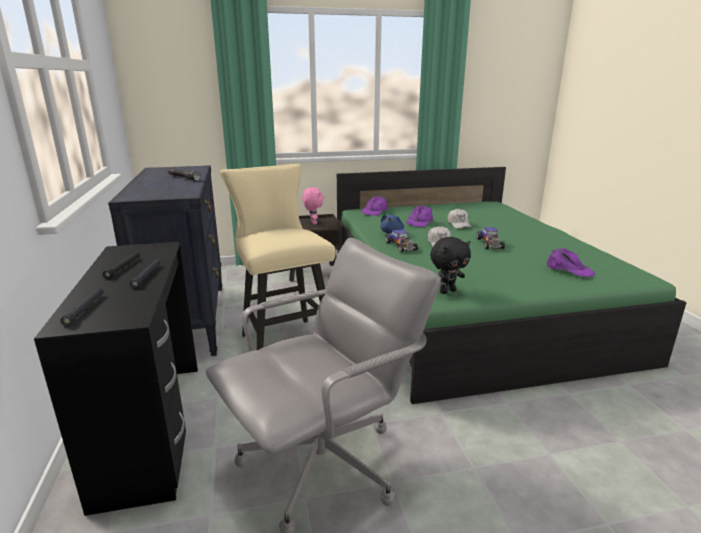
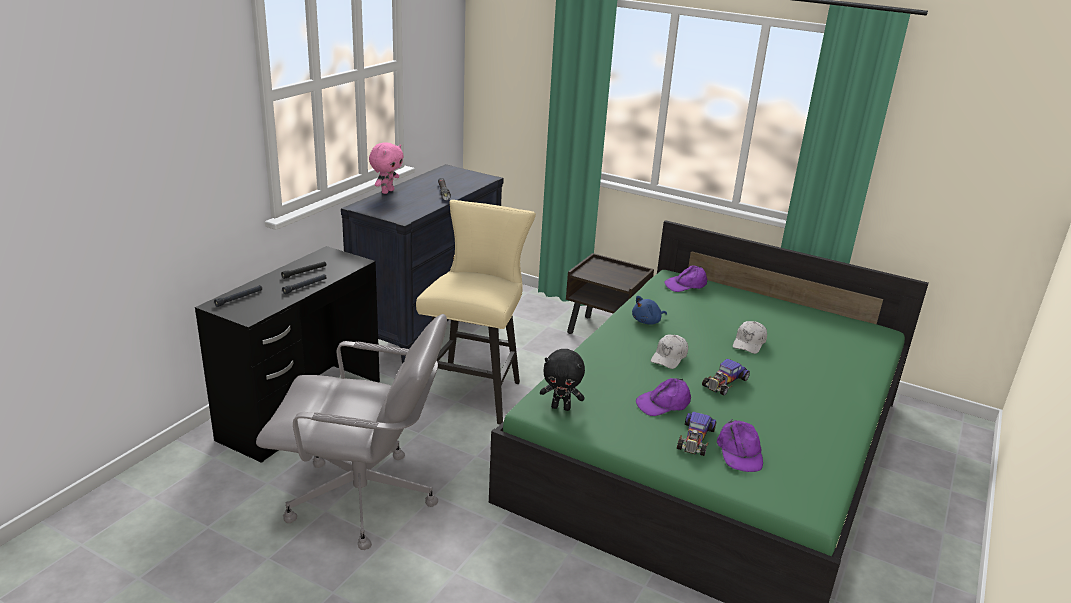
camera: 40 degrees right, 5 degrees up
(313, 223) = (613, 273): pink plush toy -> pink plush toy (387, 191)
(401, 246) = (622, 341): toy car -> toy car (695, 439)
(419, 222) = (705, 320): purple cap -> purple cap (663, 403)

